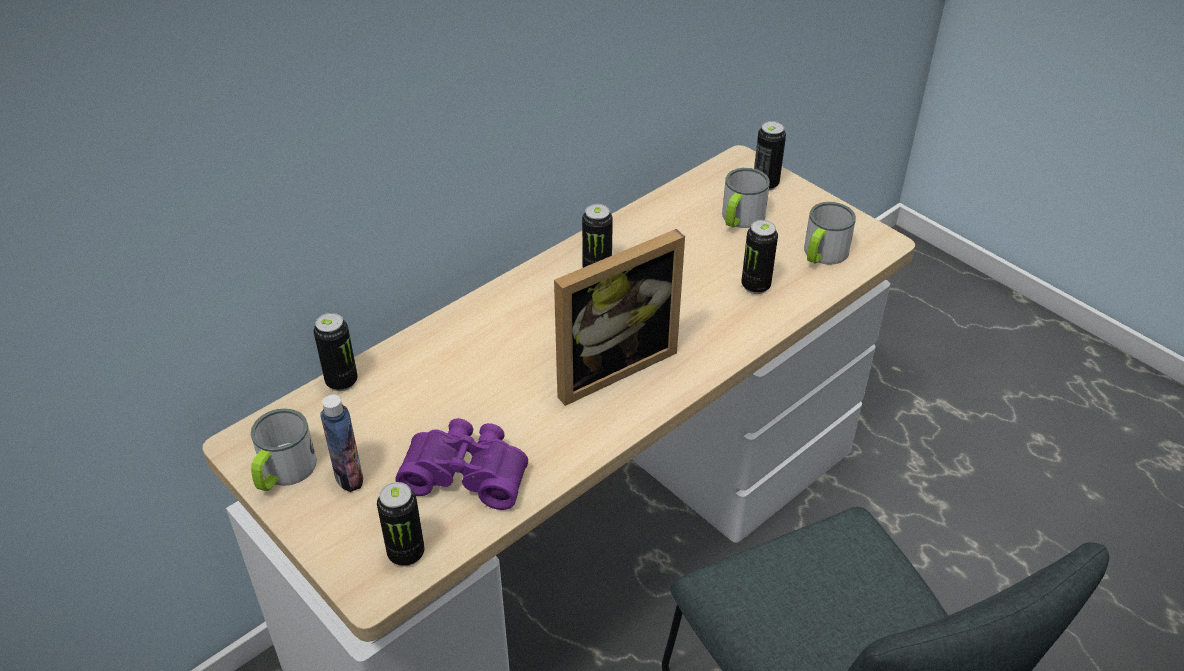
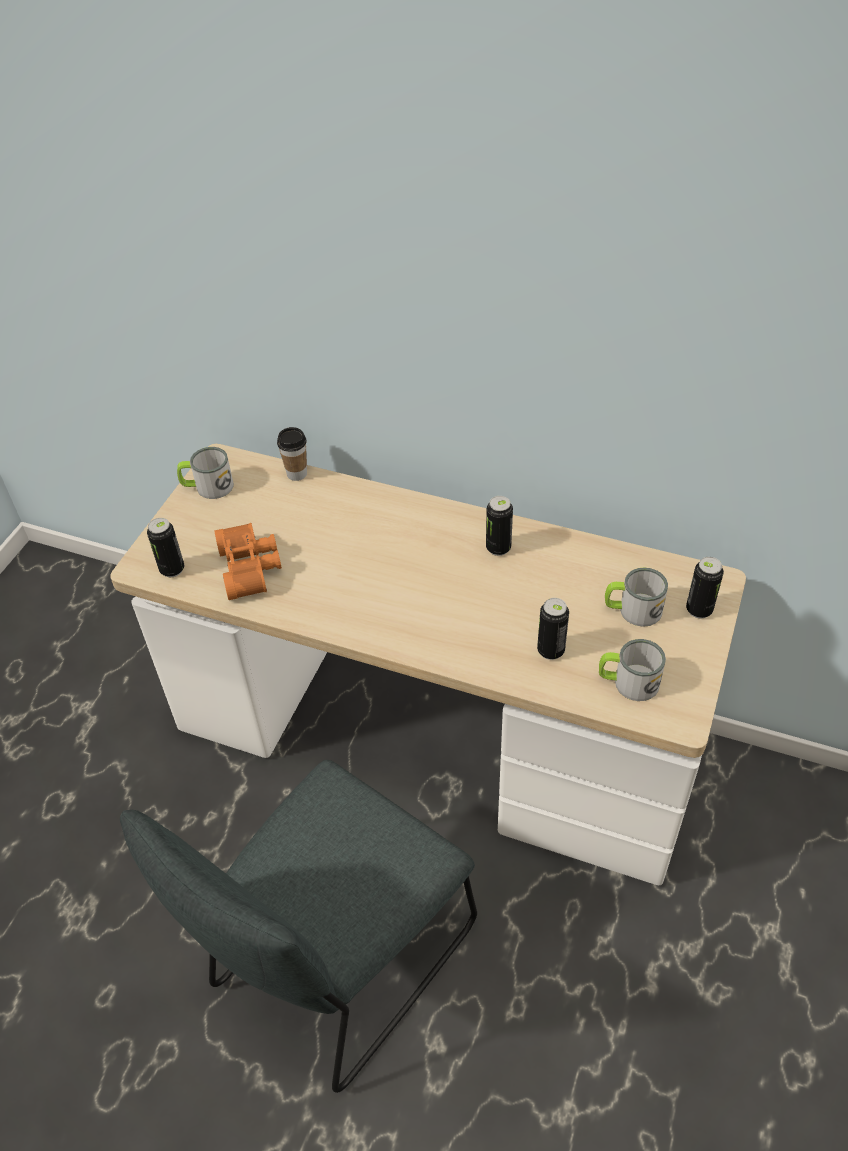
camera: 65 degrees right, 5 degrees up
(341, 381) = (297, 474): can -> cup
(349, 476) = (219, 516): bottle -> none
(467, 472) = (251, 567): purple binoculars -> orange binoculars
(609, 365) = (397, 597): picture frame -> none

